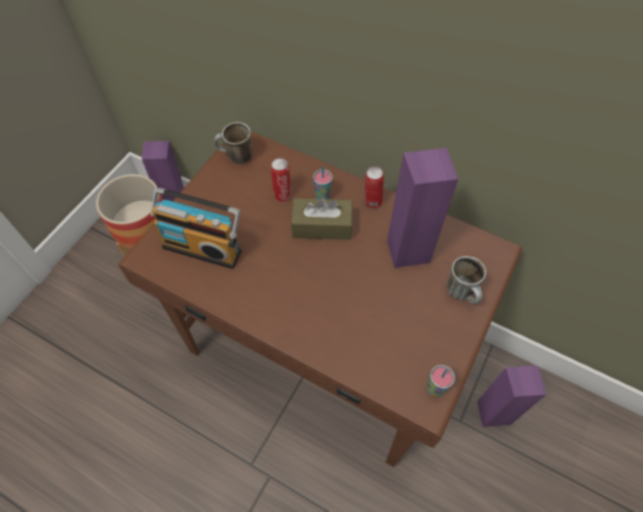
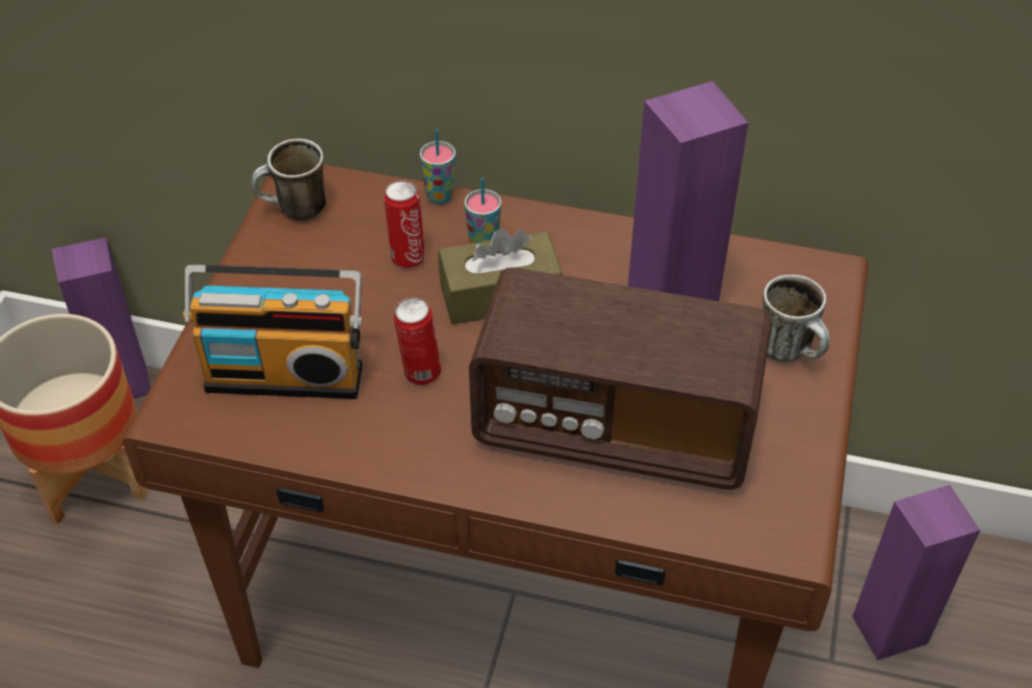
camera: 15 degrees left, 10 degrees down
(356, 315) = (615, 426): none -> radio
(372, 202) = (579, 237): can -> can (420, 373)
(435, 388) = (795, 511): cup -> cup (440, 196)

